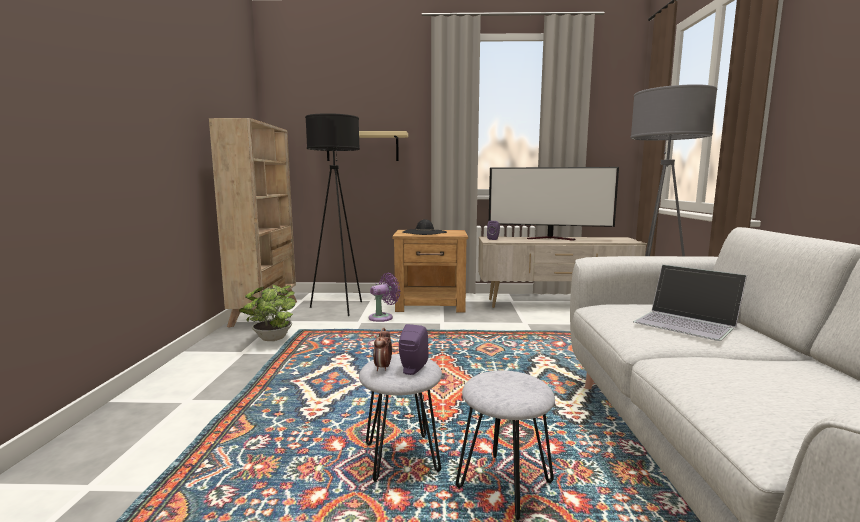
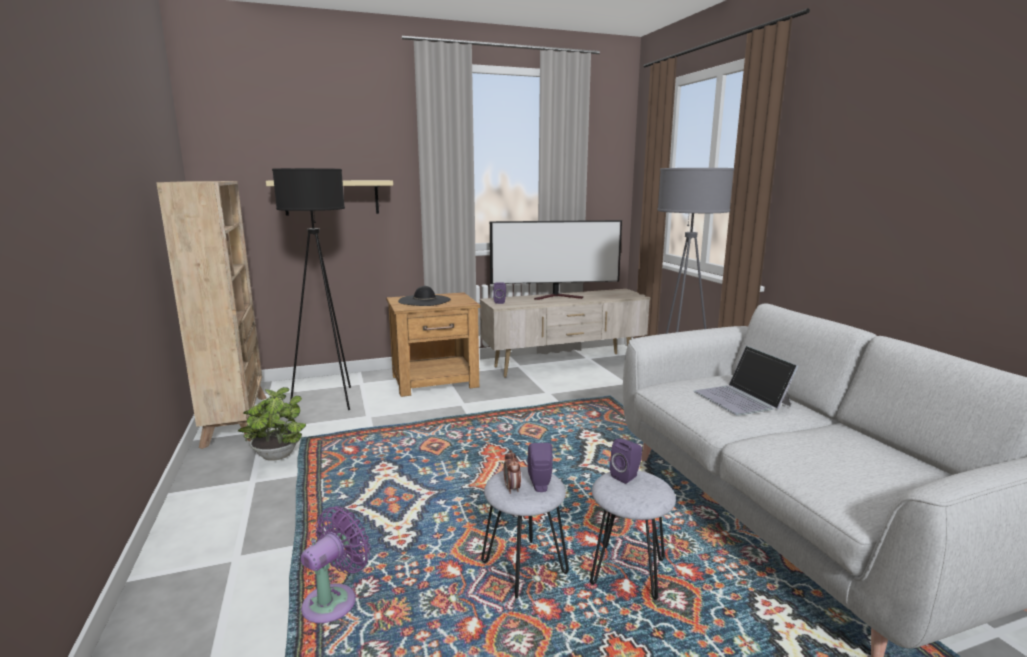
camera: 20 degrees left, 5 degrees up
(383, 317) = (392, 406): purple fan -> purple fan (334, 600)
(507, 376) = (627, 476): none -> purple speaker
(687, 322) = (741, 398): laptop -> laptop turned 45 degrees clockwise

